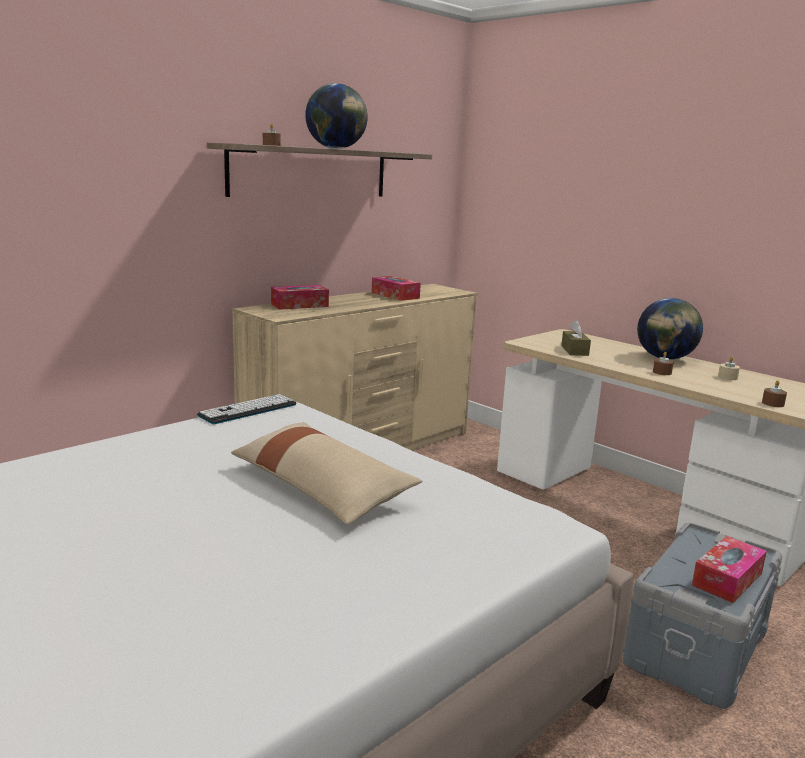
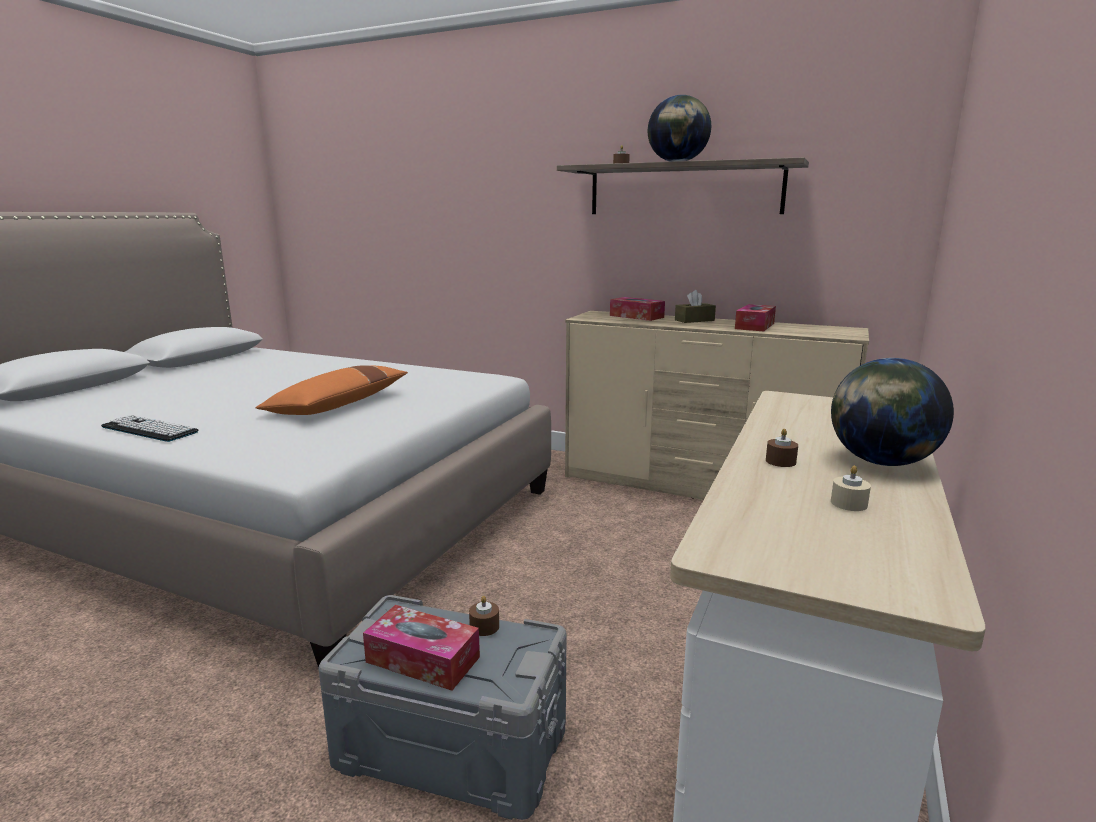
camera: 70 degrees right, 0 degrees up
(248, 410) = (474, 373): keyboard -> keyboard (149, 429)
(321, 488) = (339, 405): beige pillow -> orange pillow
(574, 350) = (796, 417): brown tissue box -> brown tissue box (694, 320)
(773, 403) = (729, 533): brown candle -> brown candle (484, 626)

